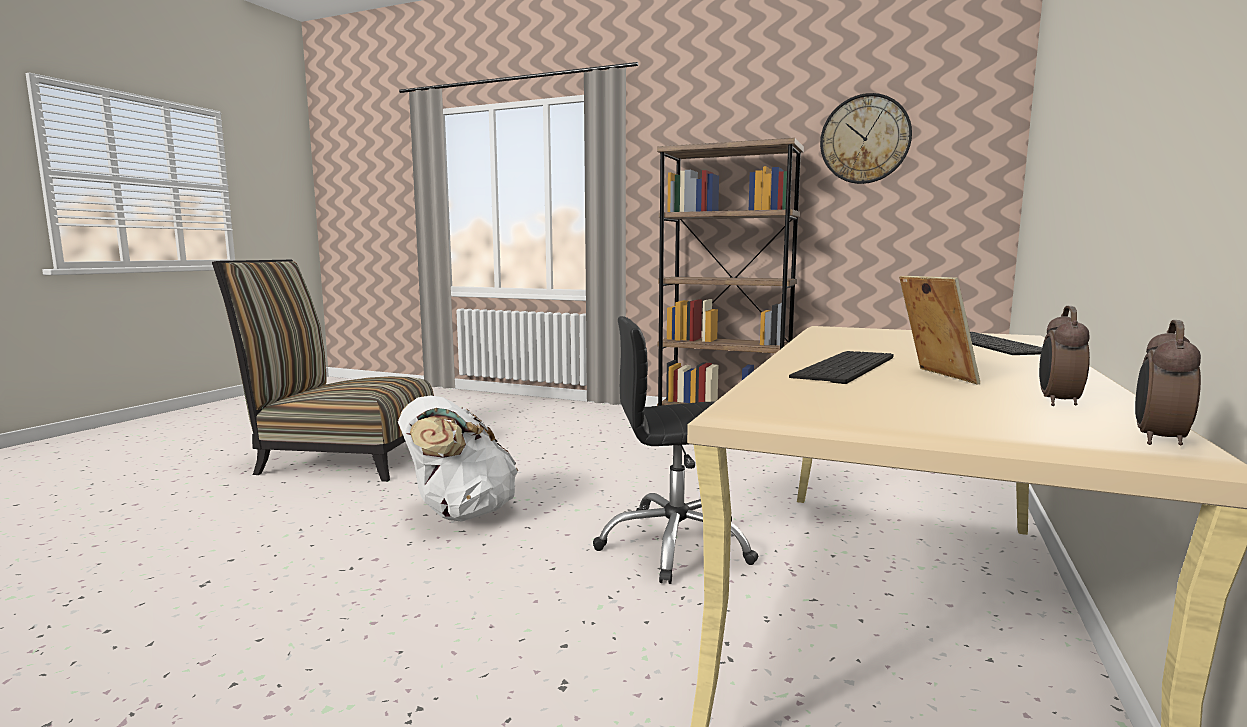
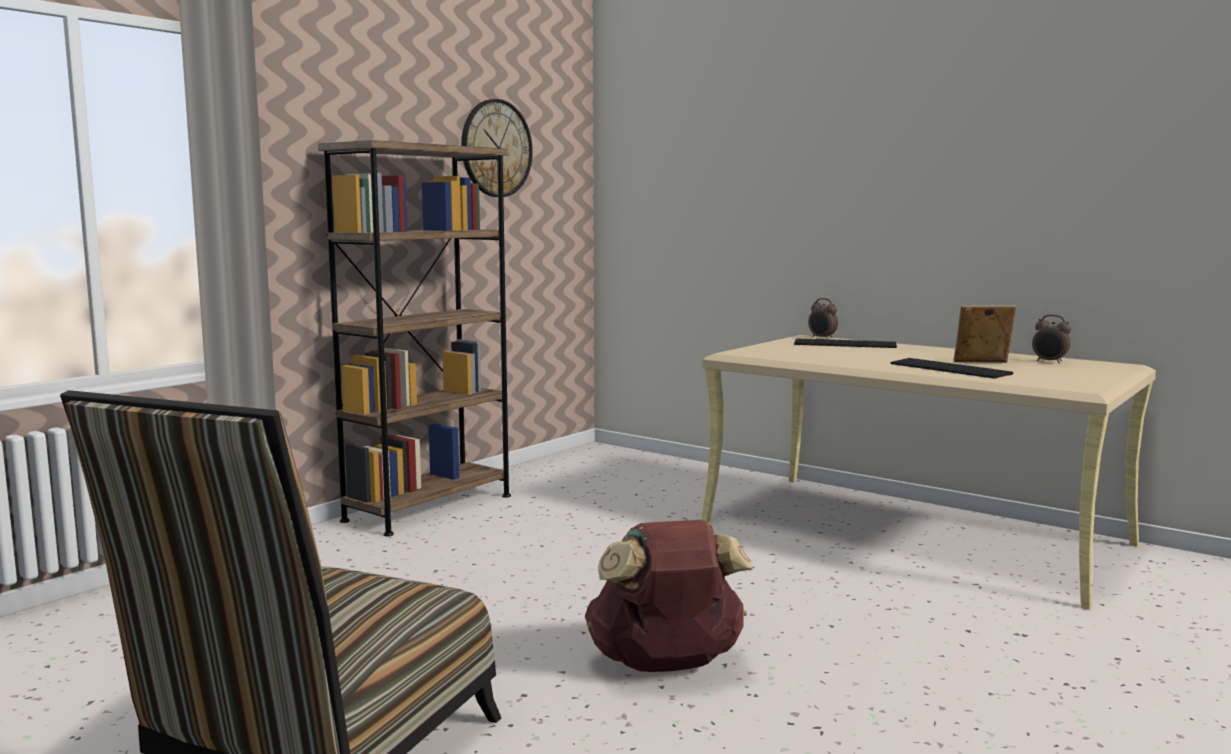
camera: 75 degrees left, 0 degrees up
(459, 513) = (666, 665): white backpack -> brown backpack
(675, 545) = (790, 575): black office chair -> none
(1157, 440) = (1121, 365): alarm clock -> alarm clock (822, 338)

